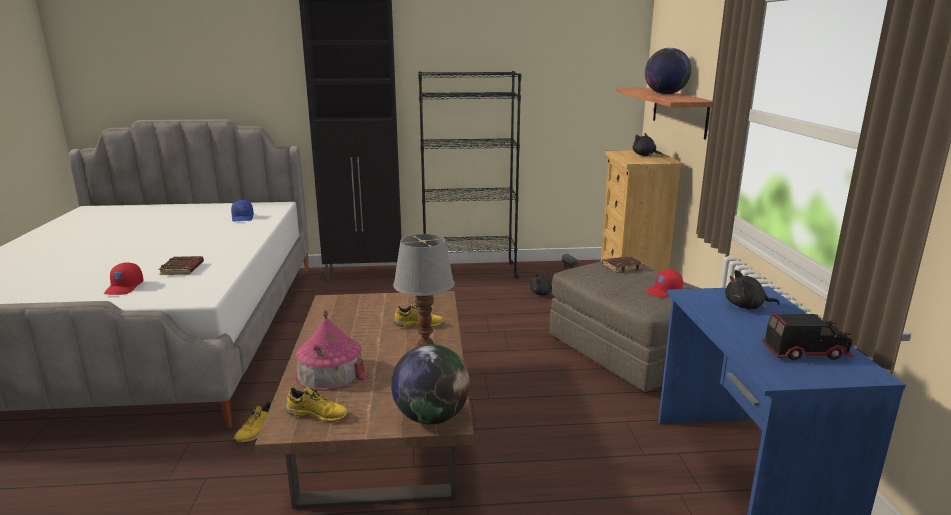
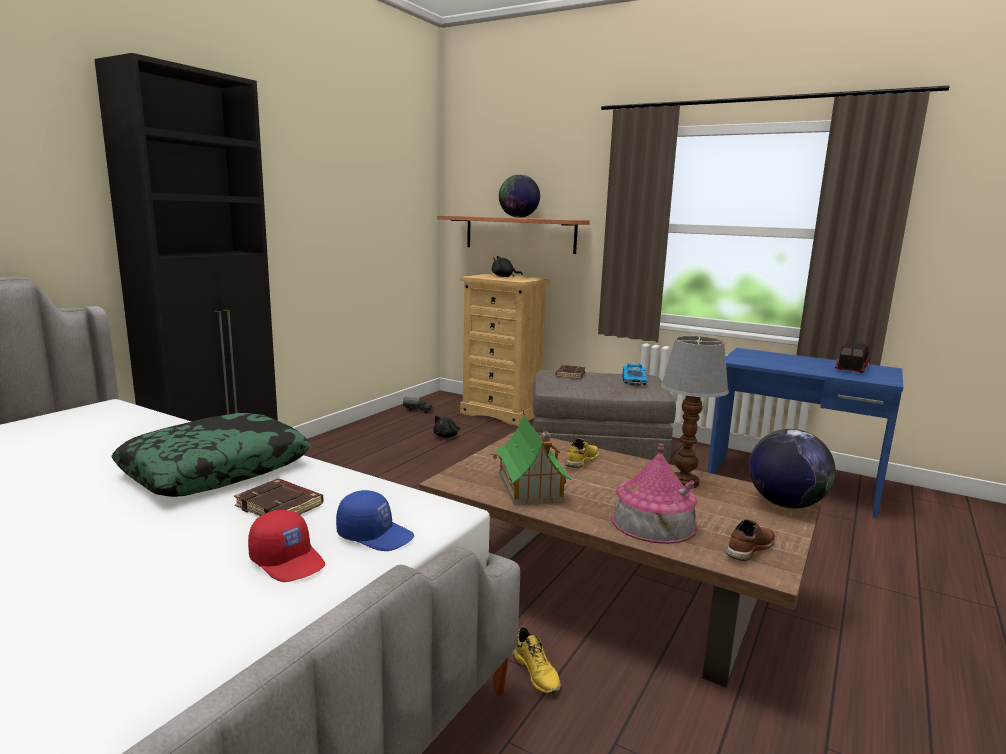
camera: 55 degrees left, 5 degrees down
(217, 246) = (216, 469): none -> pillow
(243, 218) = (110, 434): blue cap -> blue cap (375, 535)
(318, 414) = (748, 548): yellow shoe -> brown shoe
(347, 322) = (529, 486): none -> toy house
(469, 272) = (338, 442): black bookcase -> none
(664, 291) = (635, 381): red cap -> toy car
(746, 306) = (769, 358): black plush toy -> none

